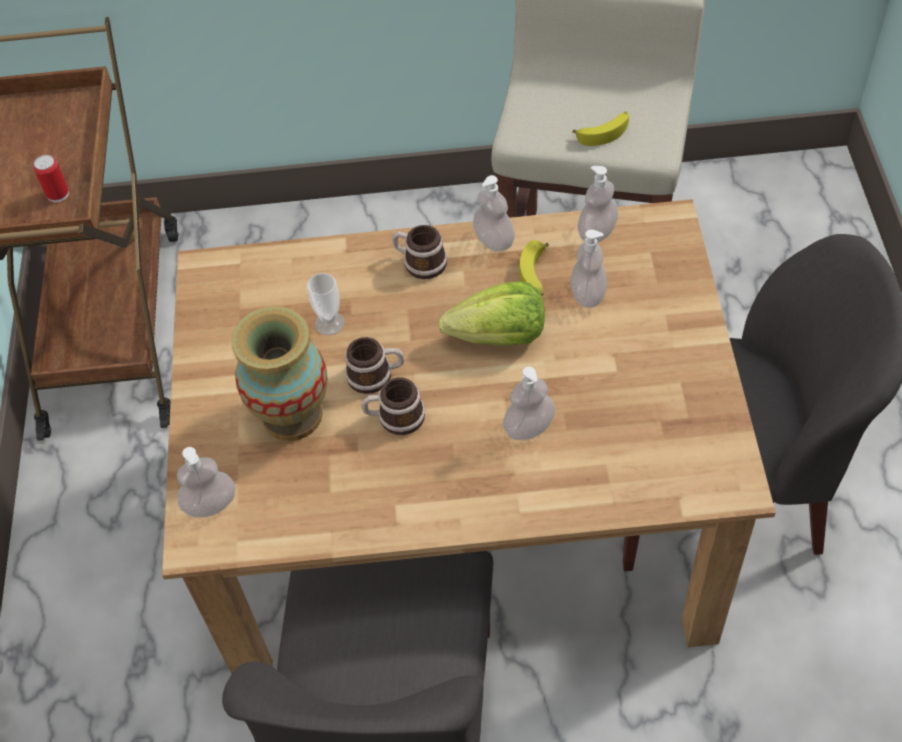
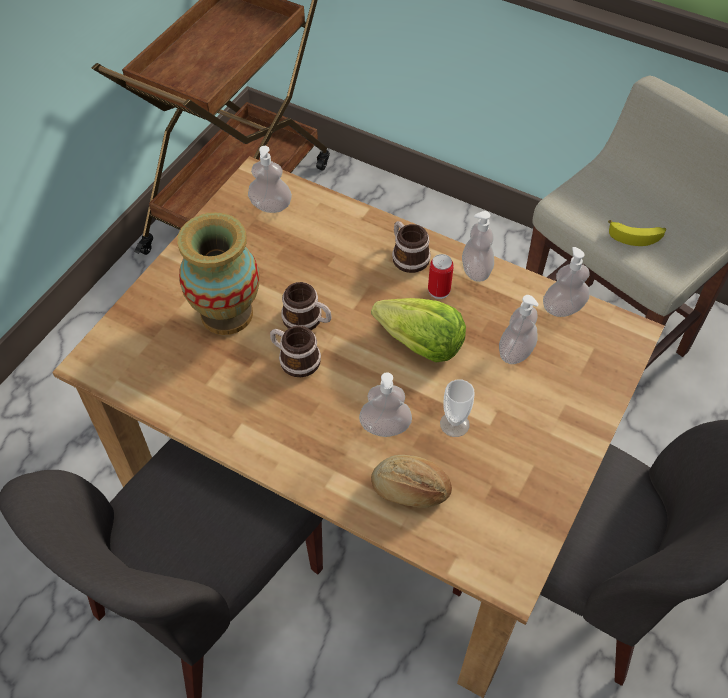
camera: 30 degrees right, 0 degrees up
(58, 194) = (208, 78): can -> can (439, 290)
(211, 504) = (122, 343): soap dispenser -> soap dispenser (271, 206)
(329, 323) = (307, 263): cup -> cup (454, 424)
(536, 275) = (487, 314): banana -> none
(596, 468) = (410, 490): none -> bread

